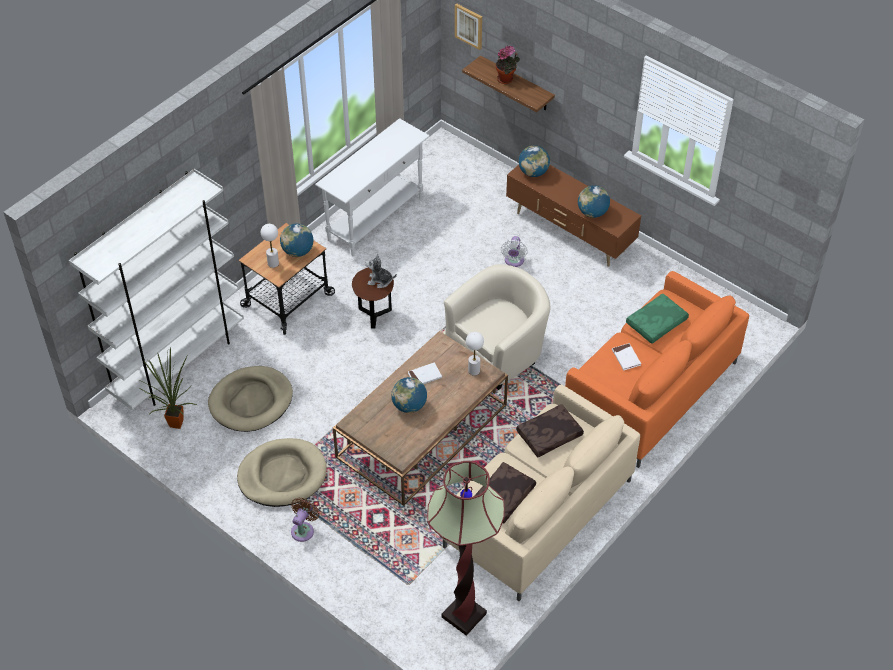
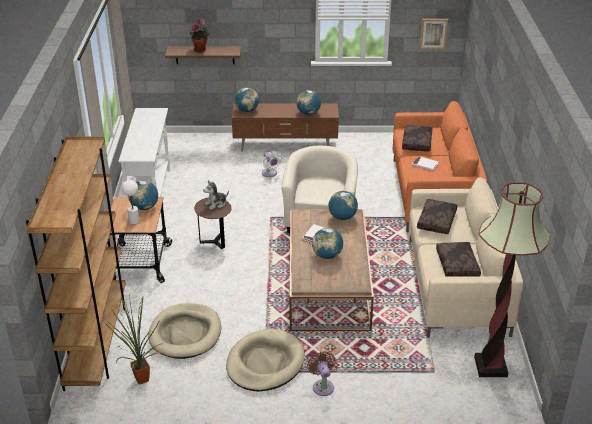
camera: 40 degrees left, 15 degrees down
(178, 363) = (97, 342): white bookcase -> brown bookcase
(469, 26) = (153, 24): picture -> picture (433, 33)
(474, 370) = (342, 217): white table lamp -> globe
(656, 324) = (417, 143): green pillow -> brown pillow

